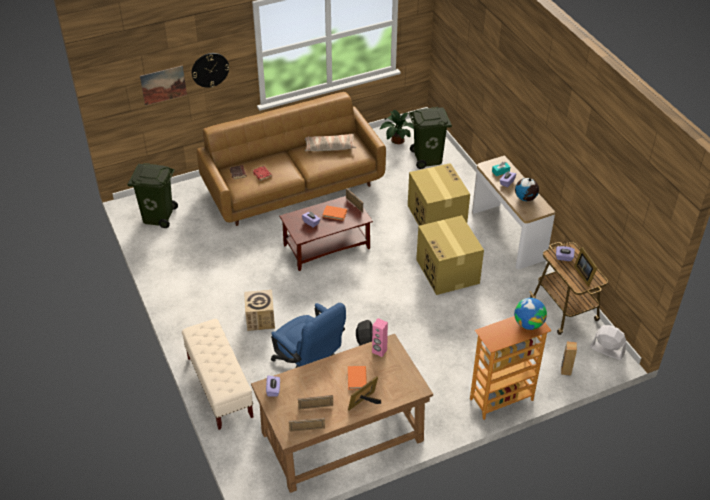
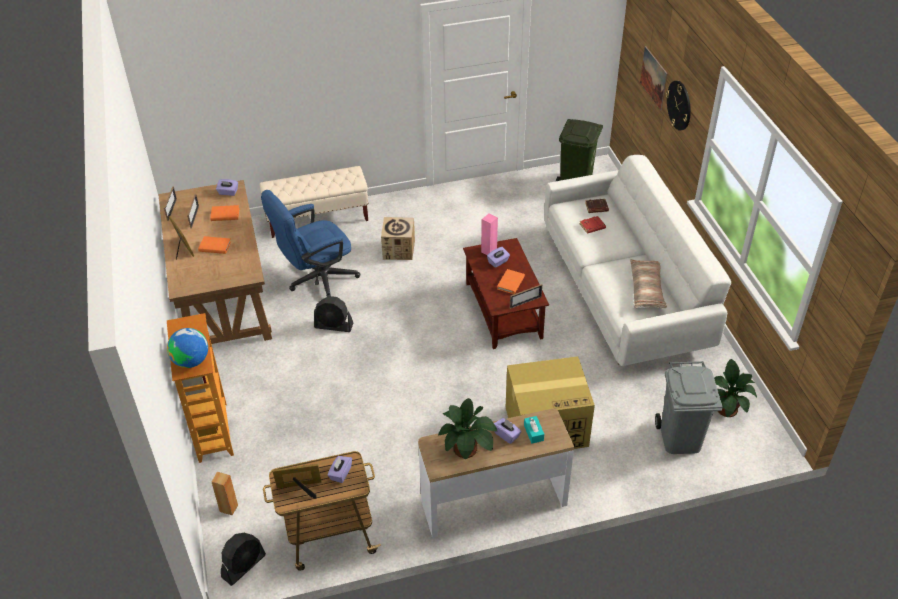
camera: 100 degrees right, 0 degrees up
(292, 185) = (625, 290): brown sofa -> white sofa
(309, 383) = (225, 215): none -> orange book
(379, 351) = (243, 266): pink speaker -> pink speaker (488, 251)
(428, 159) = (679, 438): green trash can -> grey trash can
(448, 272) = (434, 420): cardboard box -> none
(525, 198) = (466, 450): globe -> potted plant
(607, 350) = (244, 566): white fan -> black fan

